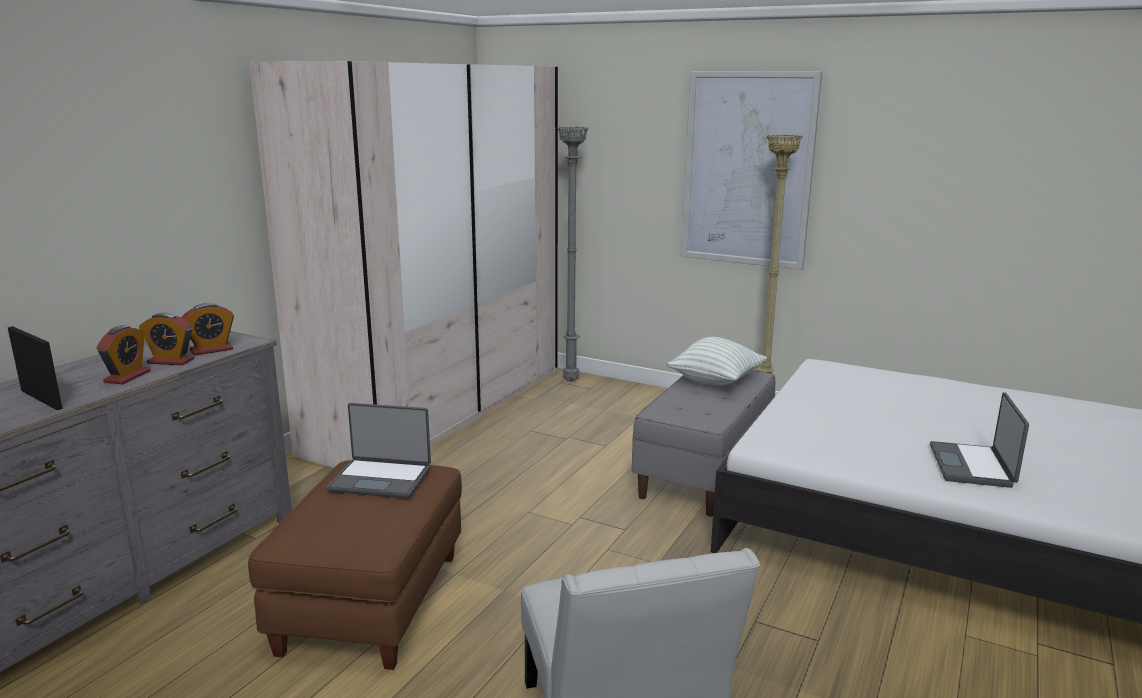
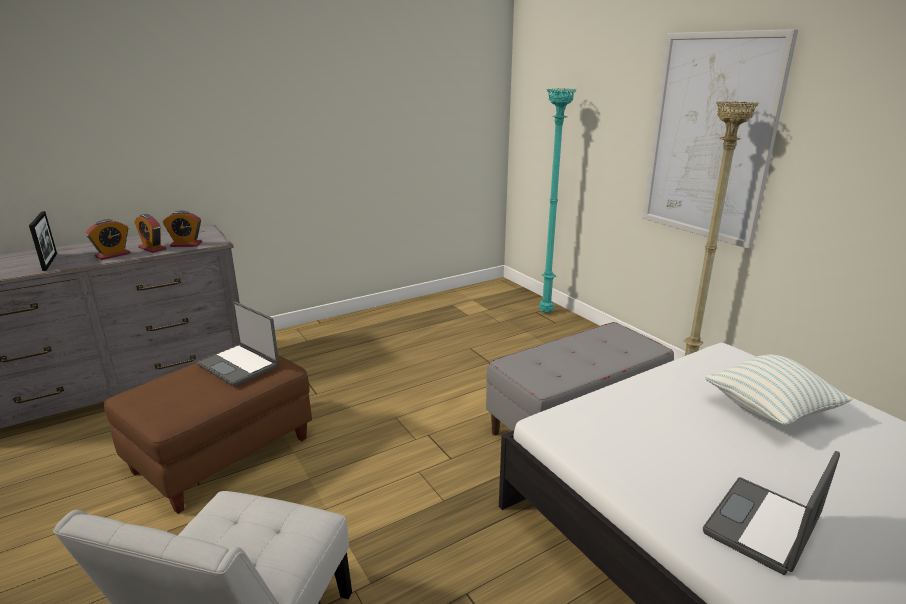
camera: 30 degrees right, 5 degrees up
(441, 408) = (426, 314): beige wardrobe -> none
(571, 381) = (546, 313): grey floor lamp -> turquoise floor lamp
(716, 381) = (603, 345): pillow -> pillow (770, 411)

